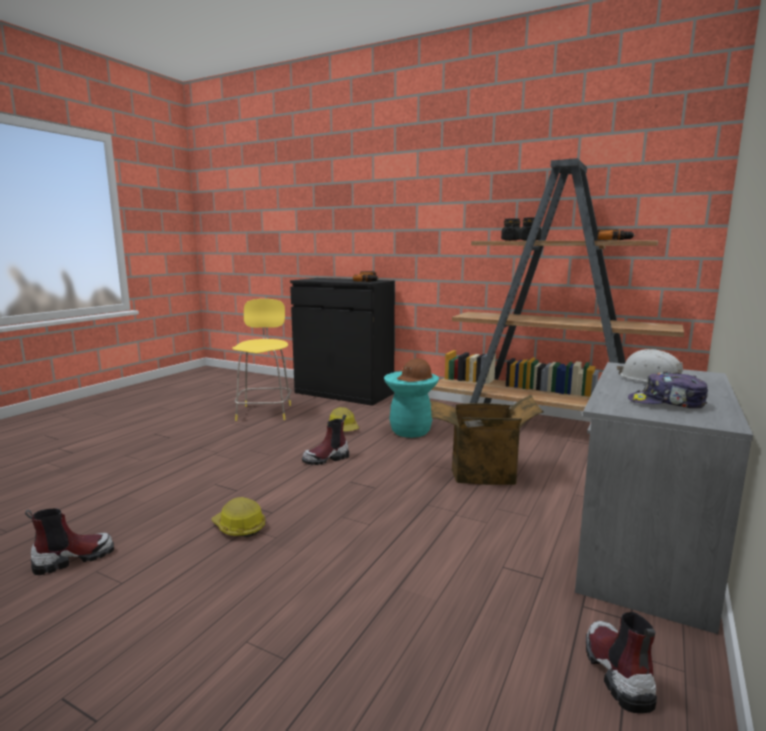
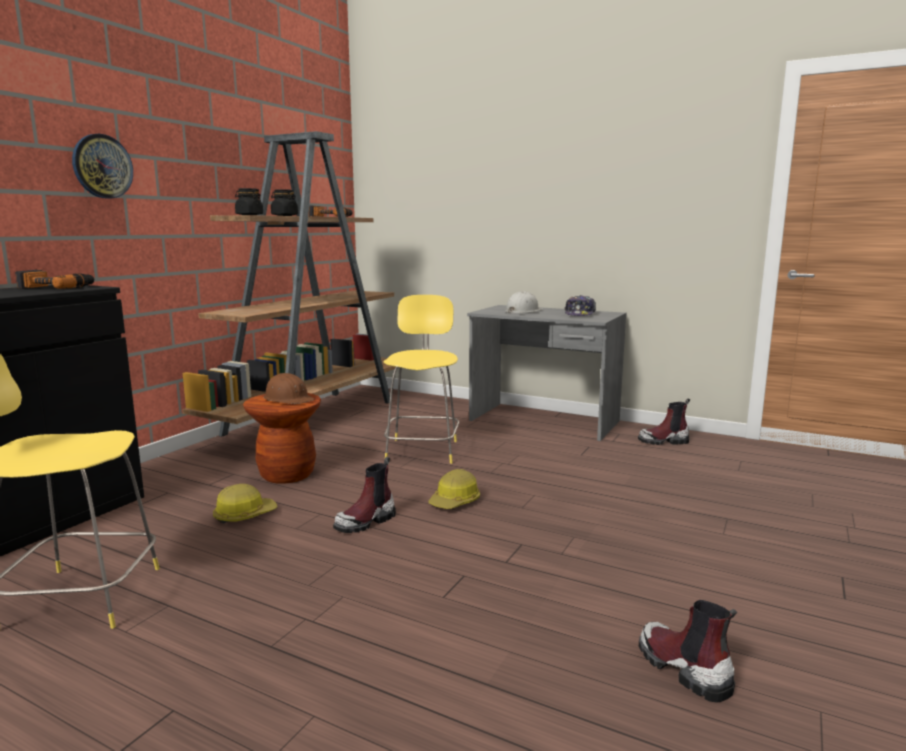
camera: 90 degrees left, 0 degrees up
(239, 527) = (561, 559): hard hat -> hard hat (455, 502)
(326, 459) = (366, 521): boot -> boot turned 75 degrees clockwise
(410, 431) = (287, 474): turquoise stool -> brown stool
(426, 212) = (102, 166): none -> wall clock
(481, 473) = (422, 450): cardboard box -> yellow stool

